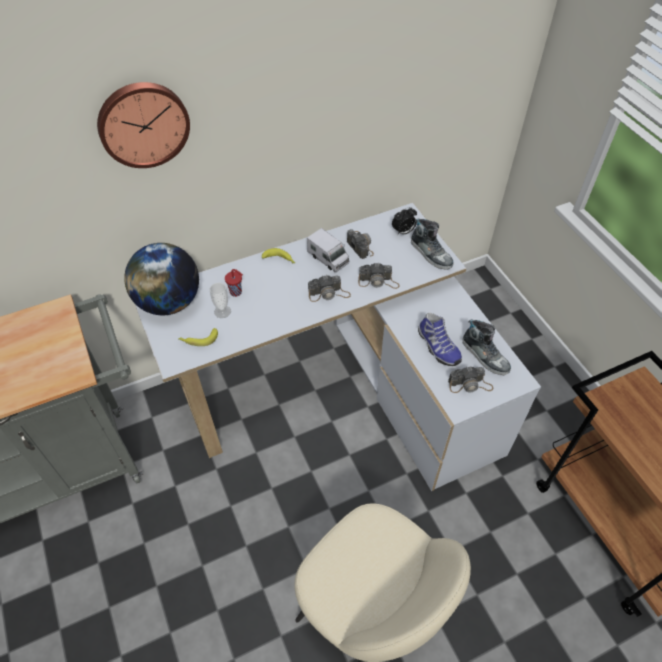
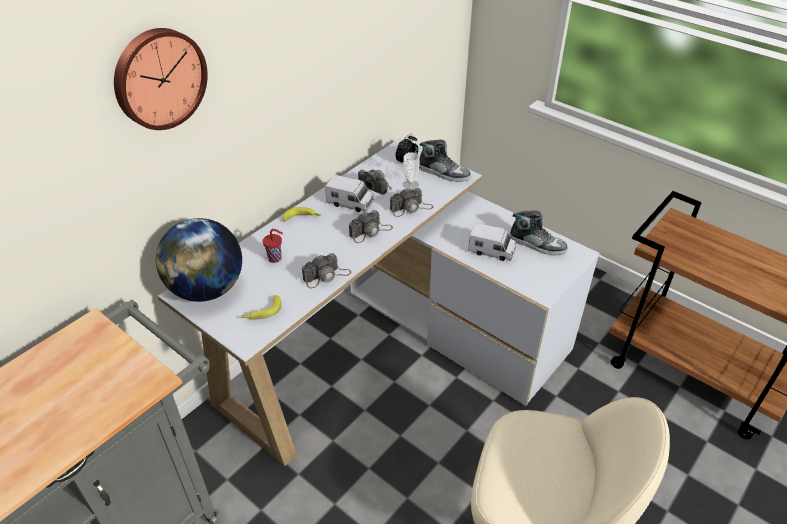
camera: 25 degrees left, 10 degrees down
(222, 311) = (271, 279): cup -> cup (410, 185)
(437, 347) = (491, 251): shoe -> toy truck
(470, 385) = (540, 271): camera -> camera (327, 276)

